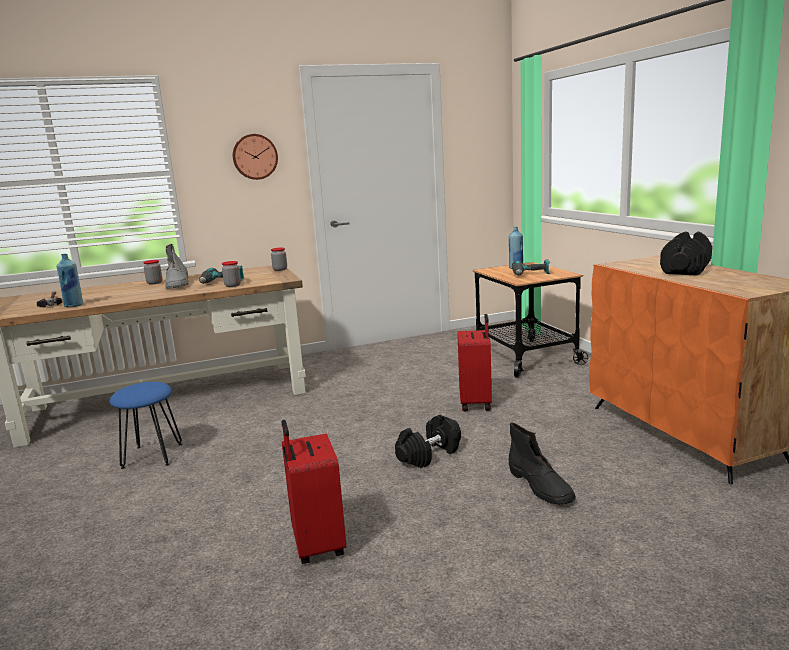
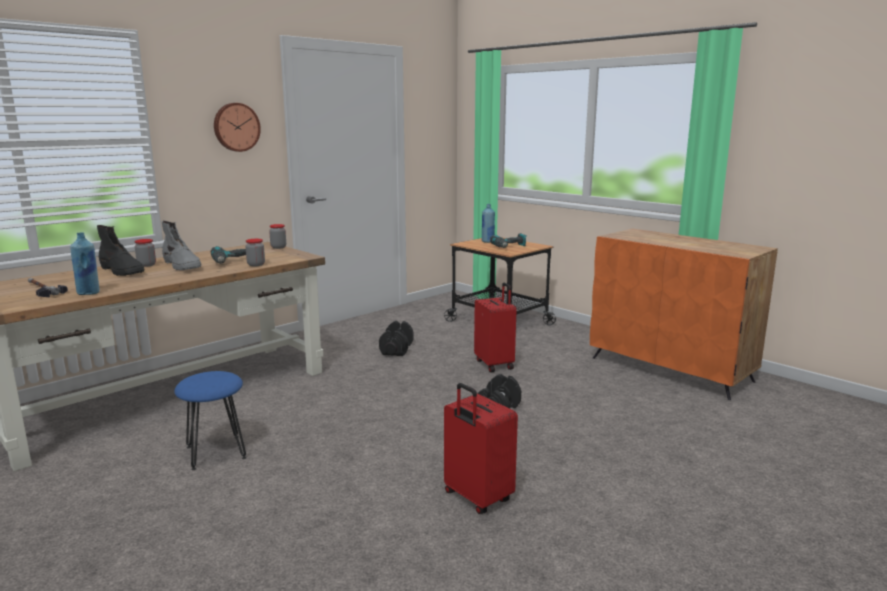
camera: 25 degrees left, 0 degrees up
(540, 486) = (608, 422): black boot -> black boot (122, 271)
(685, 269) = (672, 239): black dumbbell -> black dumbbell (396, 349)

